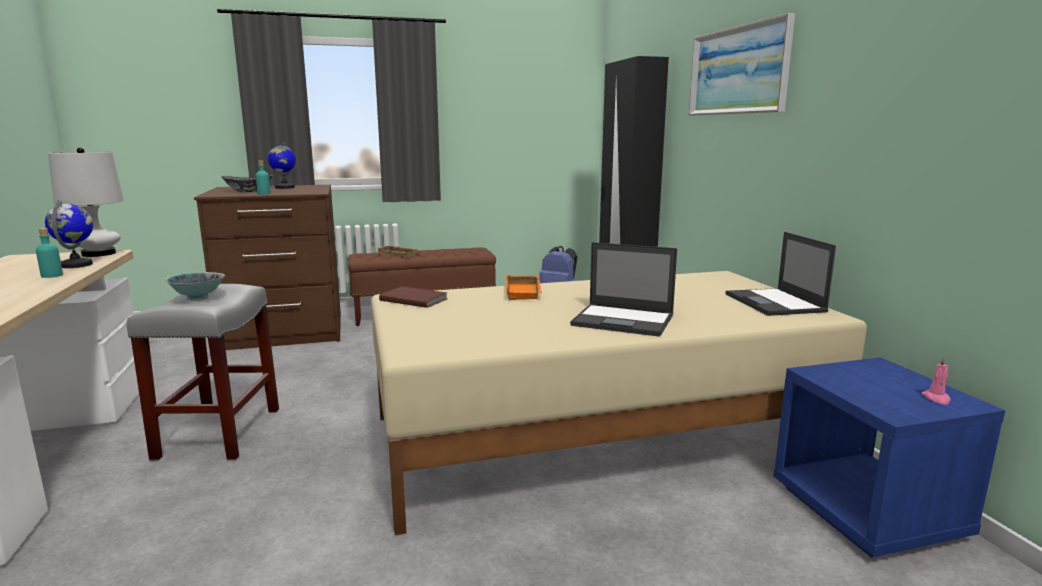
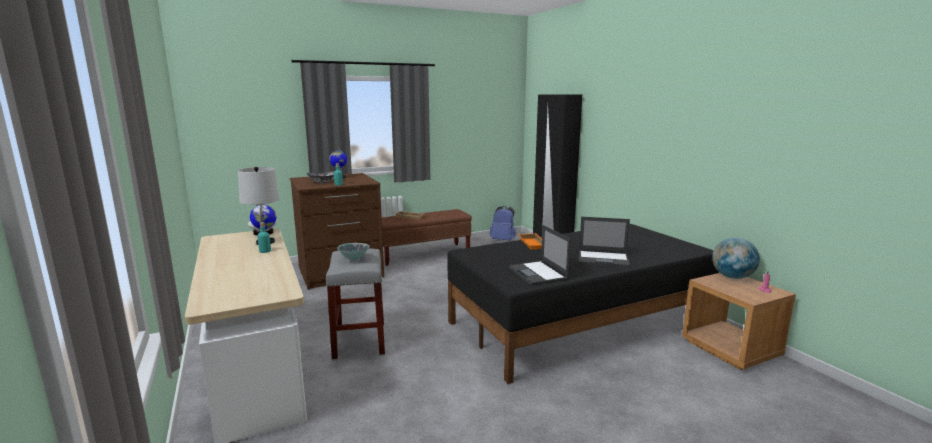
camera: 10 degrees left, 0 degrees up
(414, 299) = (477, 252): brown book -> none
(599, 436) = (580, 323): beige bed -> black bed
(738, 71) = (633, 110): picture -> none
(775, 303) = (671, 243): laptop -> laptop (538, 273)
(867, 512) = (731, 349): blue nightstand -> brown nightstand
(878, 369) = (732, 277): none -> globe

